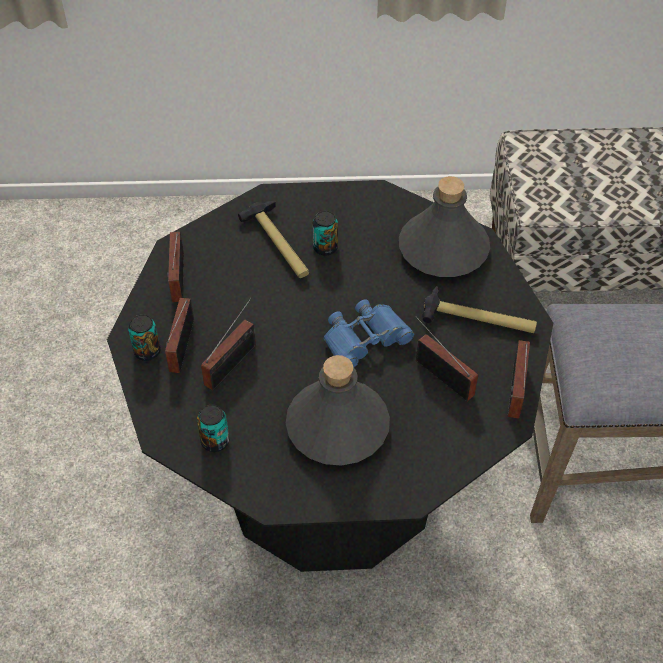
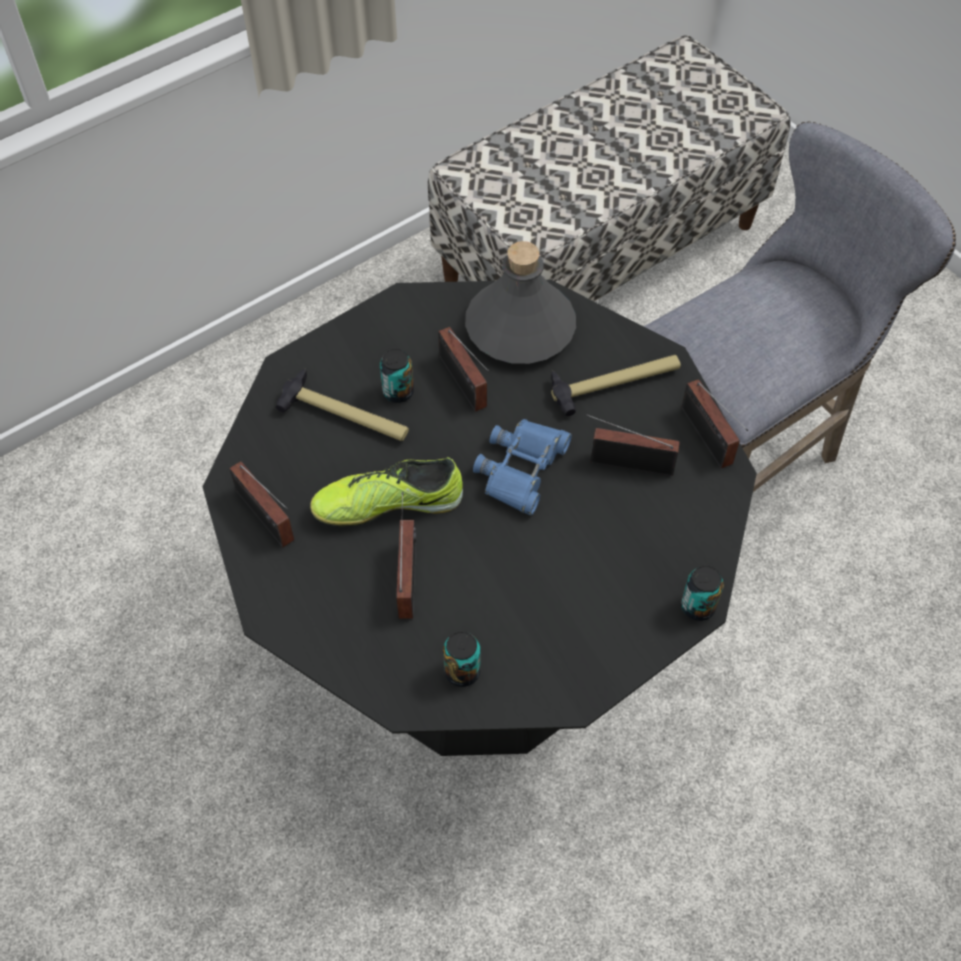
camera: 35 degrees left, 5 degrees up
(147, 351) = (303, 619): can -> can (698, 606)
(180, 349) = (337, 594): radio -> radio (464, 385)
(259, 312) = (388, 503): none -> shoe
(336, 426) = (571, 578): grey bottle -> none

